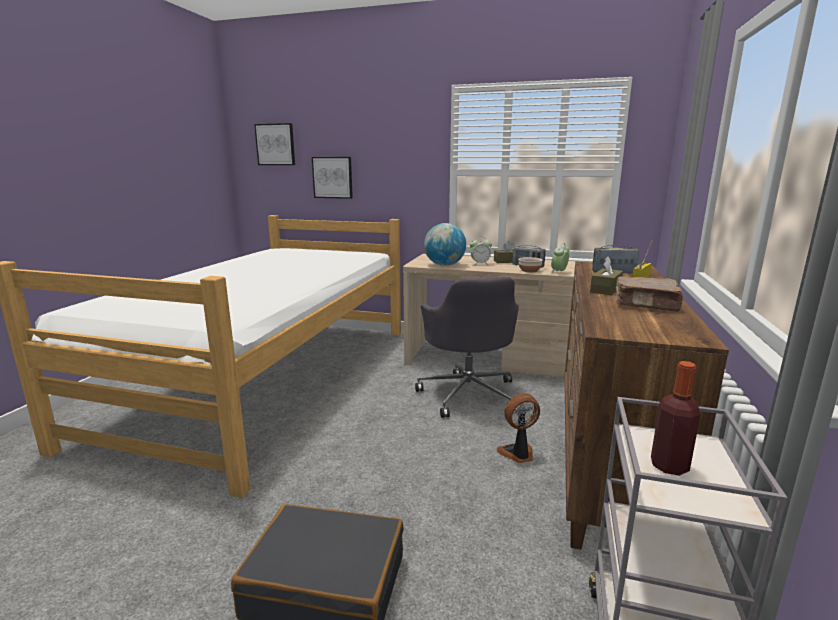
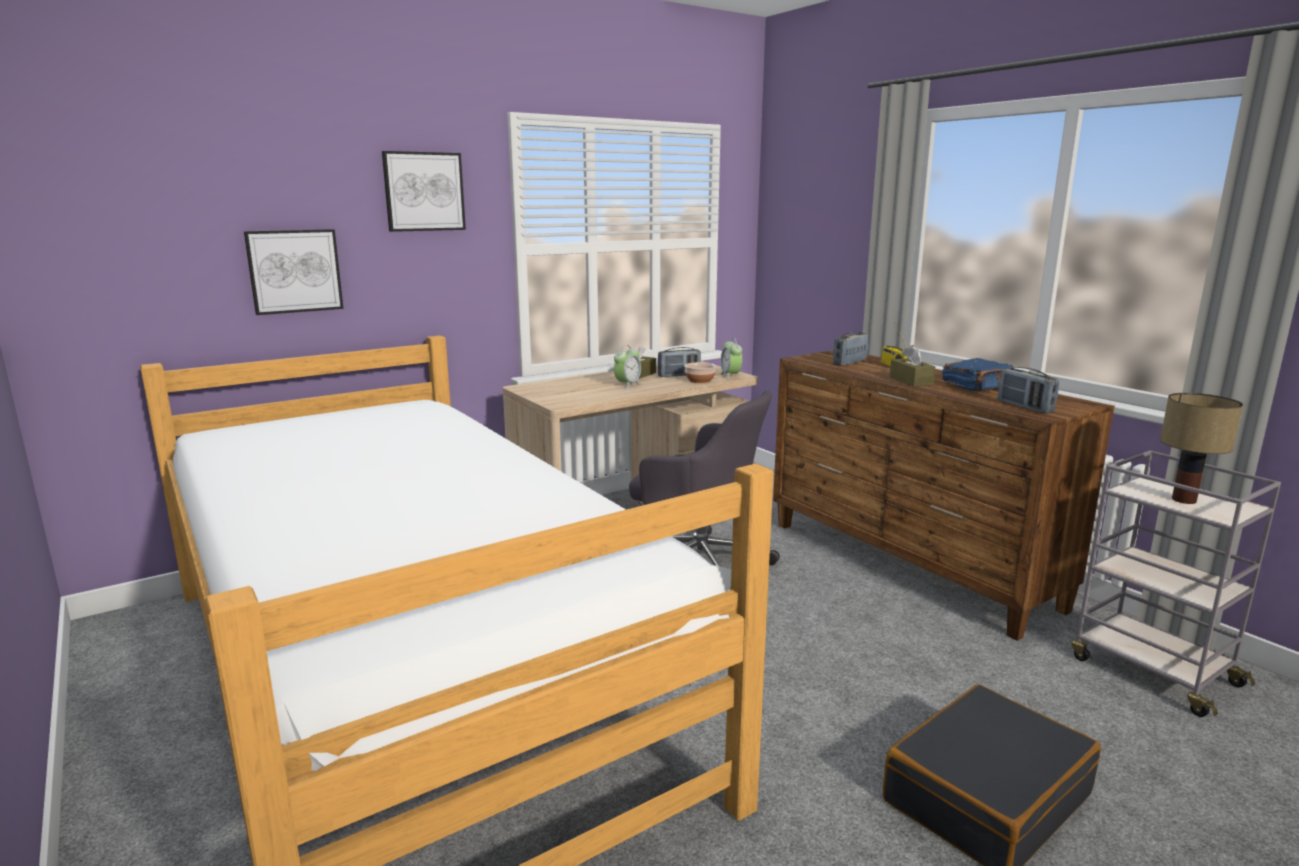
camera: 50 degrees left, 0 degrees up
(275, 144) = (137, 205): picture -> picture (424, 191)
(444, 265) = (595, 396): globe -> none
(518, 454) = (855, 596): fan -> none
(616, 323) = (1024, 407): none -> radio
(646, 305) = (977, 386): brown book -> blue book
(669, 466) = (1184, 500): bottle -> table lamp

